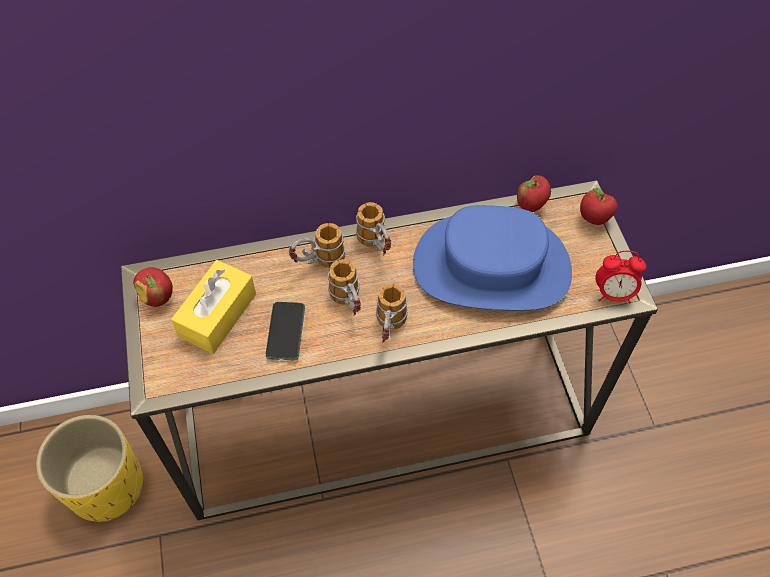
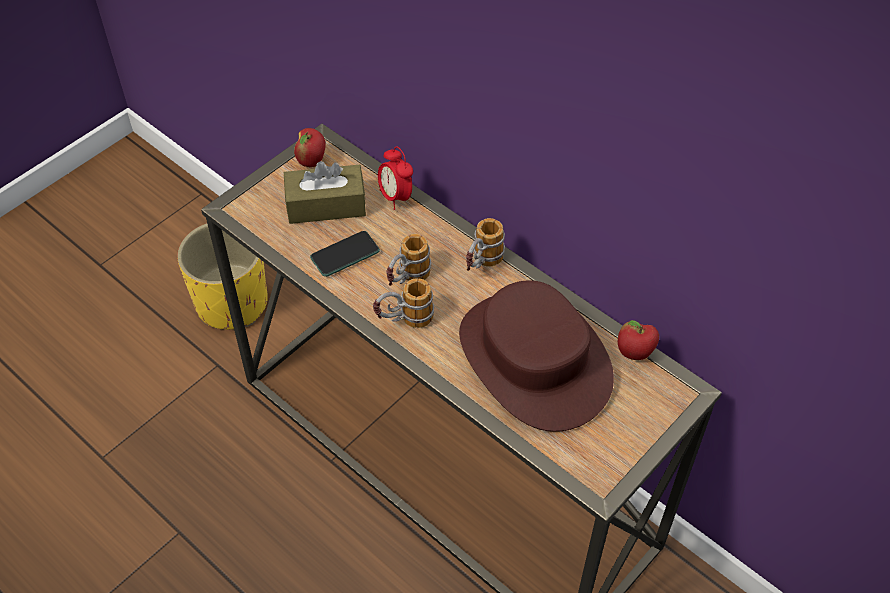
camera: 55 degrees right, 5 degrees down
(218, 315) = (326, 205): yellow tissue box -> brown tissue box
(318, 262) = (429, 236): mug -> none
(491, 267) = (533, 359): blue hat -> brown hat
(593, 219) = (667, 412): apple -> none
(613, 294) = (590, 472): alarm clock -> alarm clock (396, 197)

